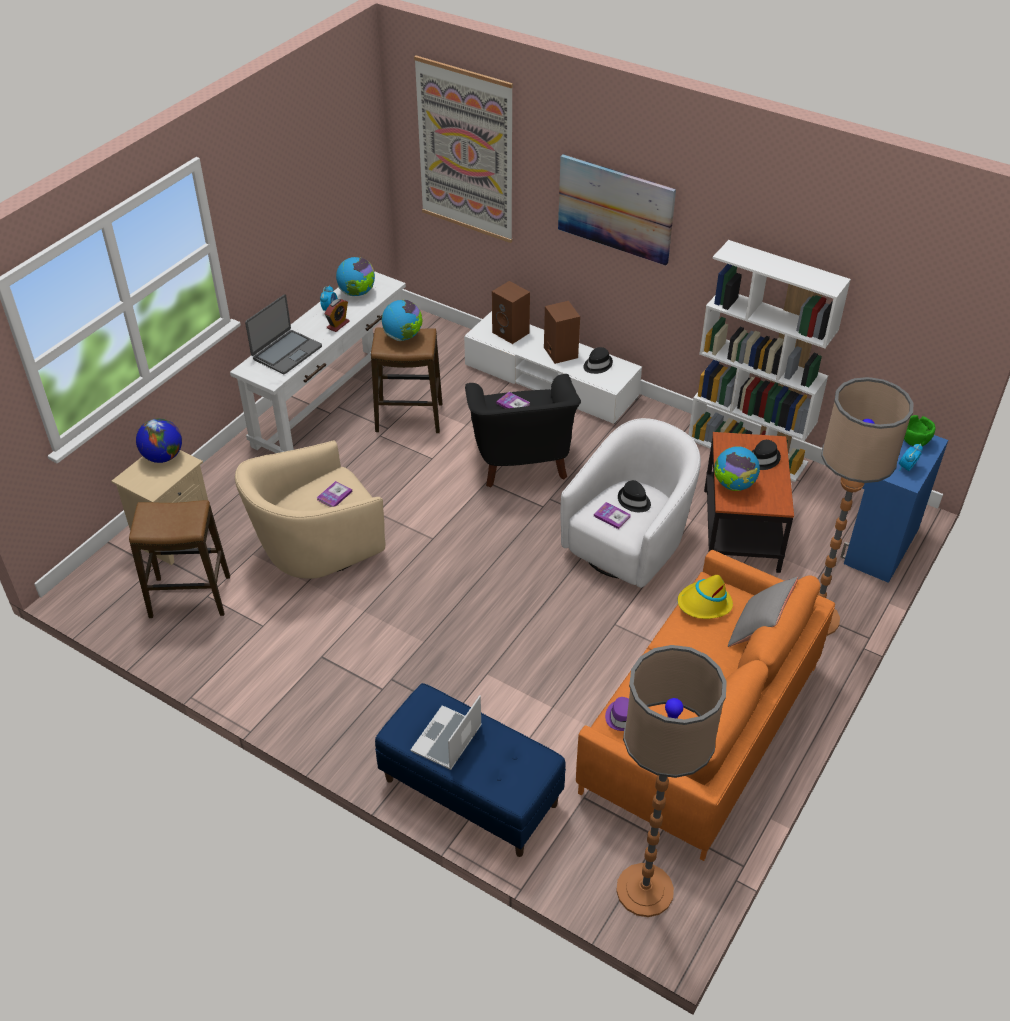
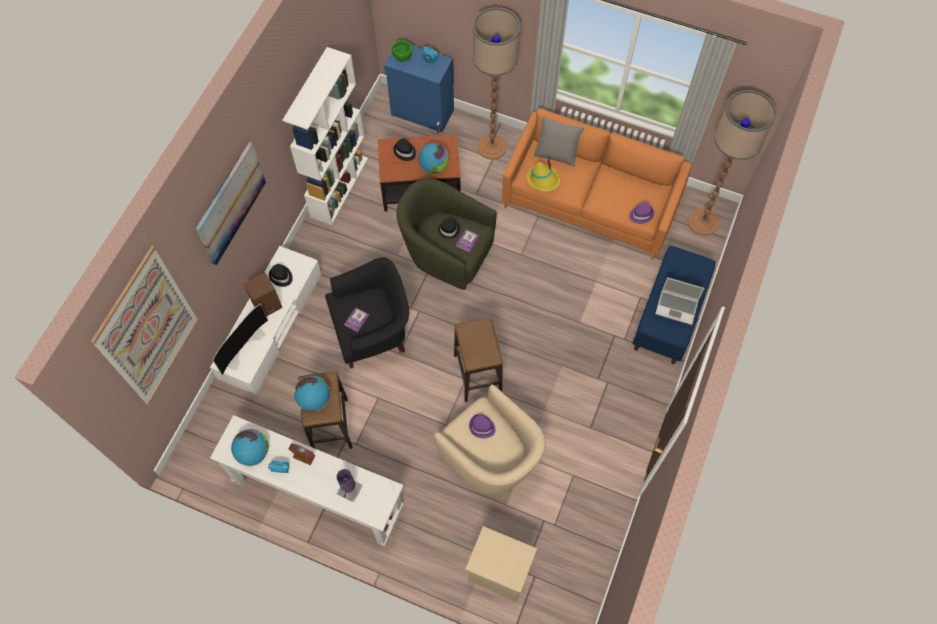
camera: 100 degrees left, 20 degrees up
(163, 457) = (484, 559): globe -> none
(190, 597) = (558, 537): stool -> stool (477, 374)
(286, 352) = (349, 489): laptop -> purple table lamp
(334, 495) = (482, 427): book -> purple hat
(511, 333) = (242, 346): brown speaker -> television
(629, 543) = (446, 252): white armchair -> green armchair

